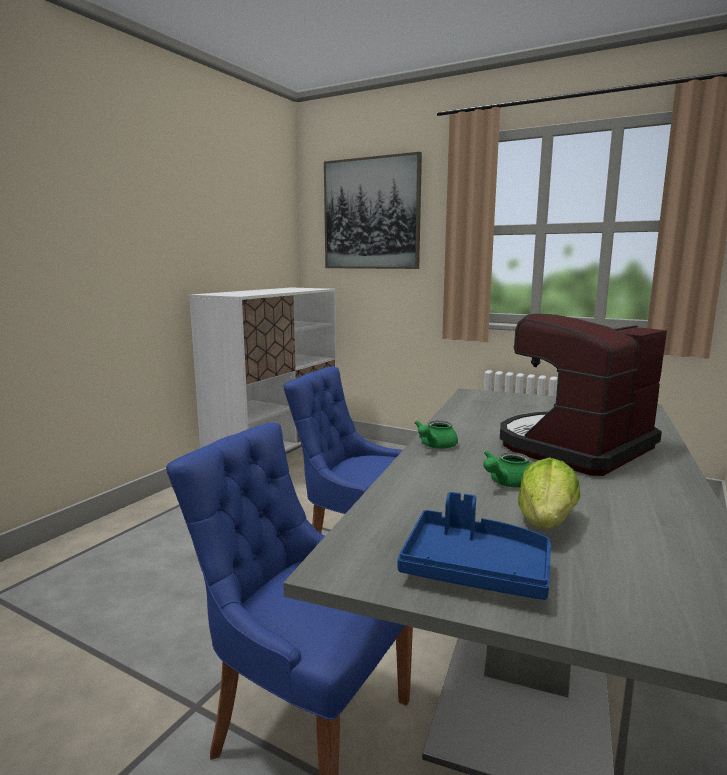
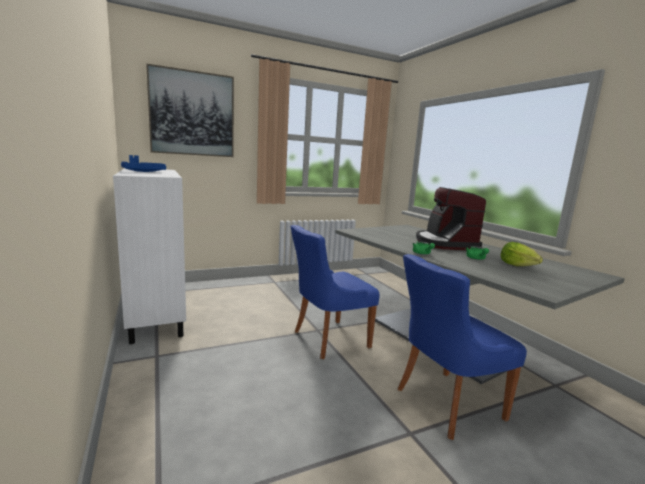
camera: 55 degrees left, 0 degrees up
(474, 570) = (551, 281): blue tray -> blue tray (143, 171)

